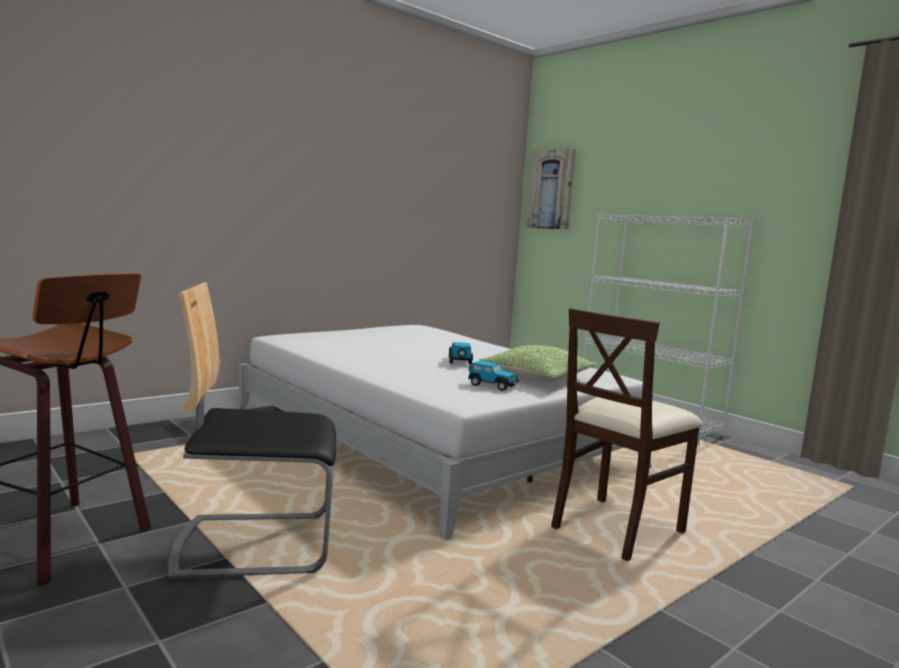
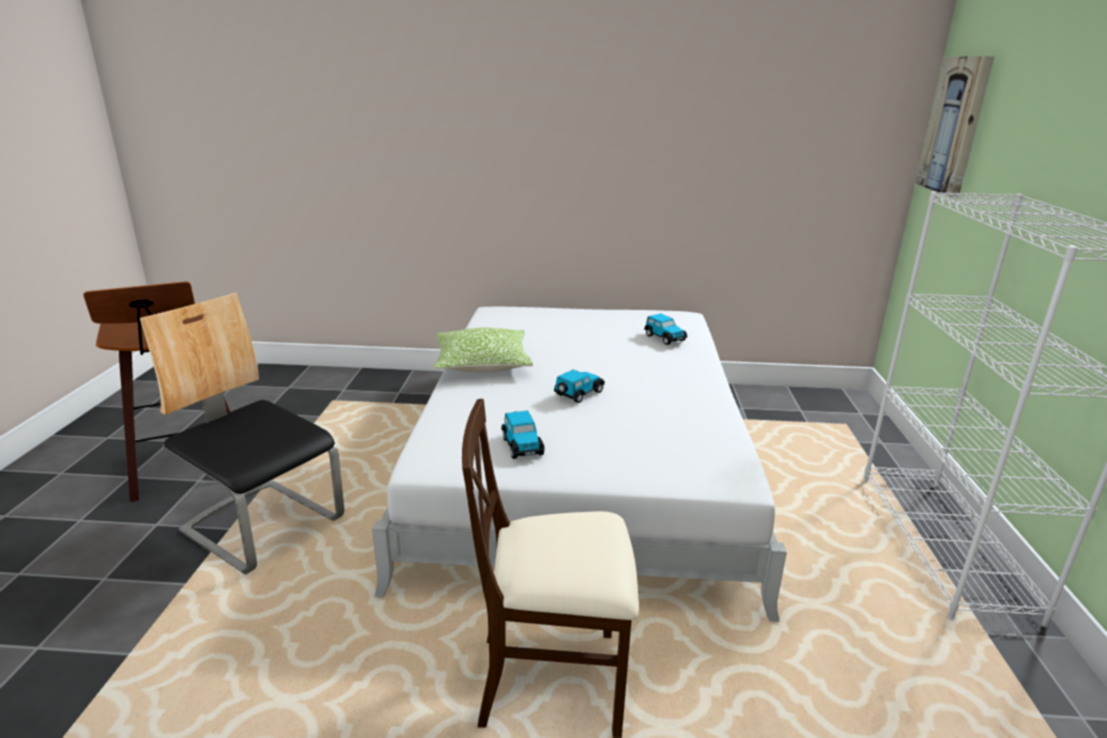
camera: 45 degrees right, 15 degrees up
(437, 334) = (664, 338): none -> toy car
(537, 378) = (610, 449): pillow -> pillow (482, 364)

